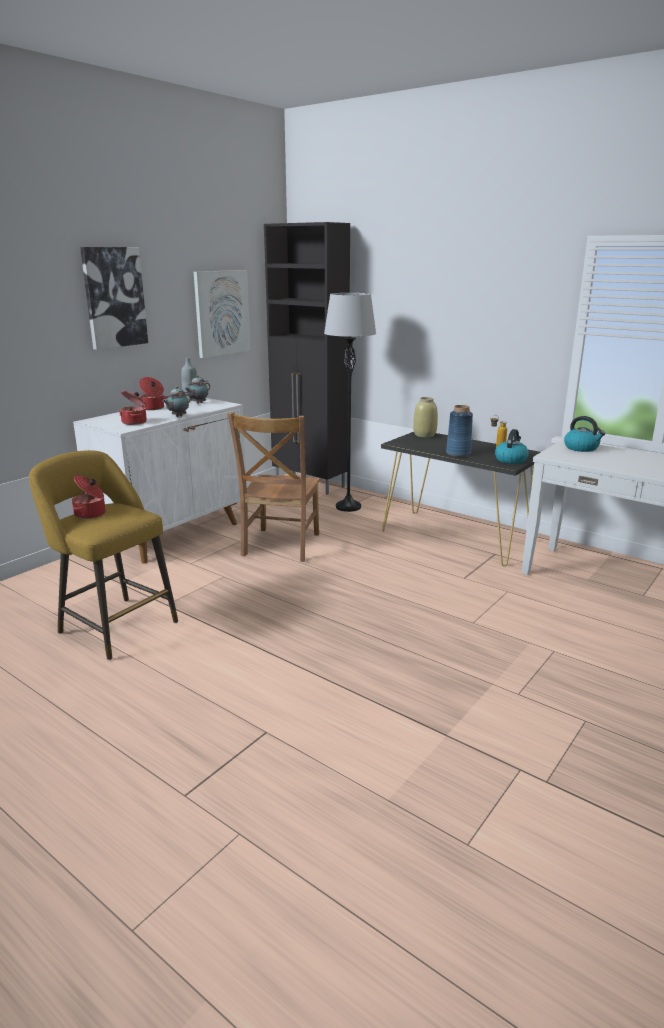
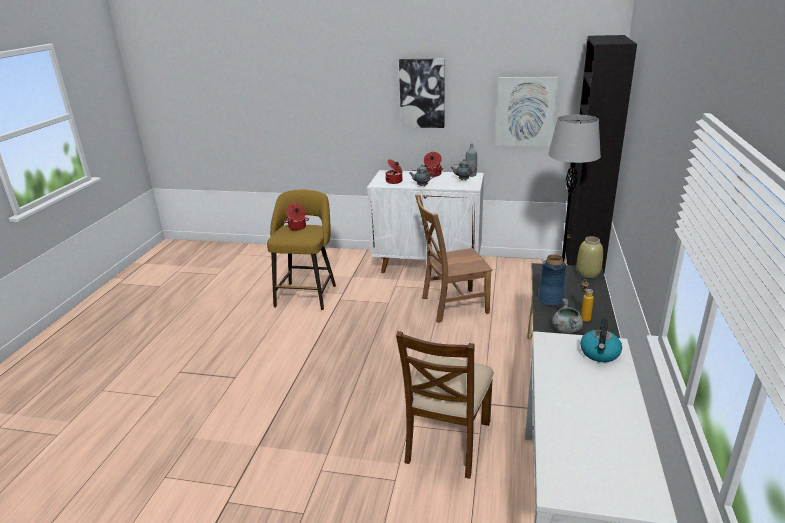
camera: 65 degrees right, 5 degrees up
(510, 609) = (447, 441): none -> brown chair
(511, 459) = (566, 329): kettle -> grey cooking pot

